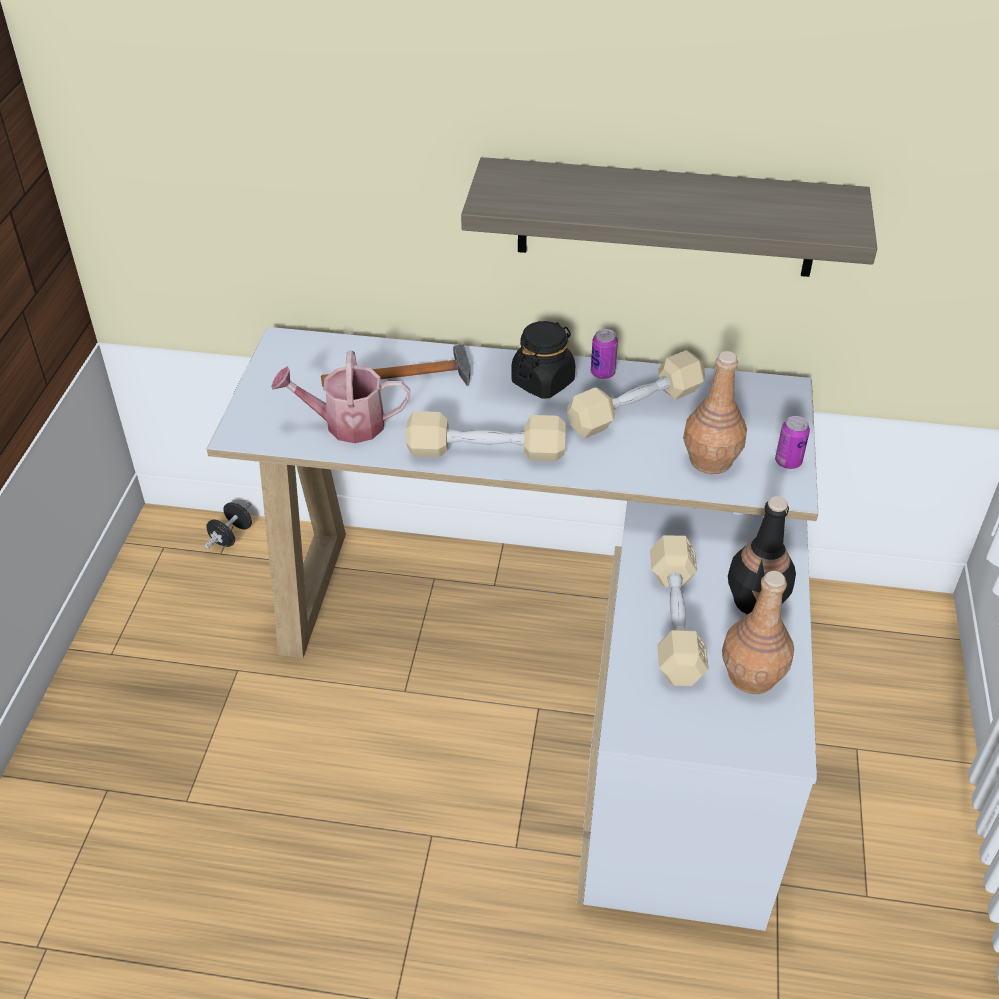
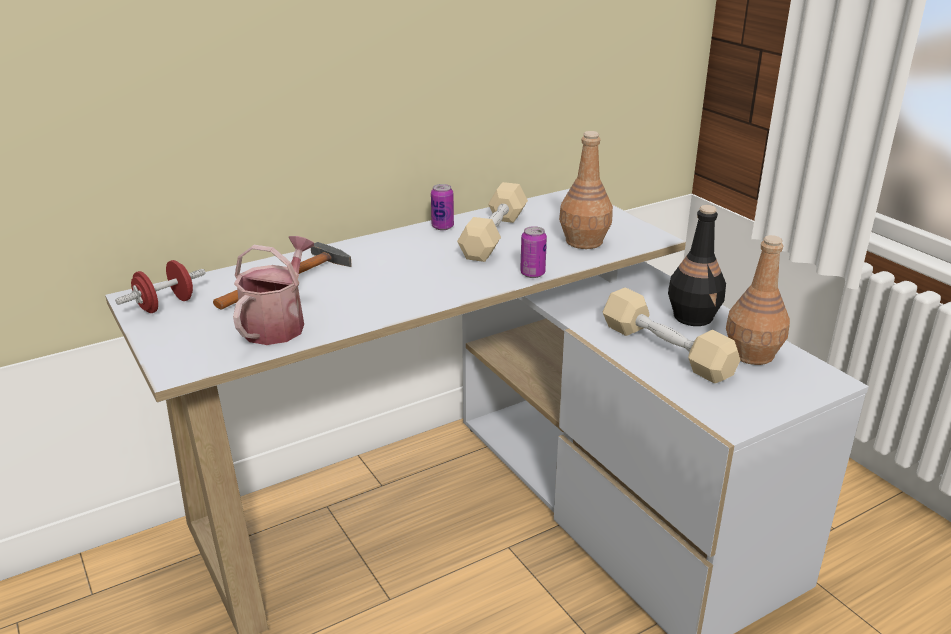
camera: 40 degrees left, 15 degrees down
(231, 536) = (90, 573): black dumbbell -> none
(293, 361) = (165, 305): none -> red dumbbell
(346, 424) = (278, 324): watering can -> watering can turned 150 degrees clockwise
(486, 451) = (423, 295): beige dumbbell -> none
(543, 382) = (406, 245): black jar -> none
(666, 218) = (459, 72): shelf -> none
(788, 462) = (630, 225): can -> can (532, 274)

